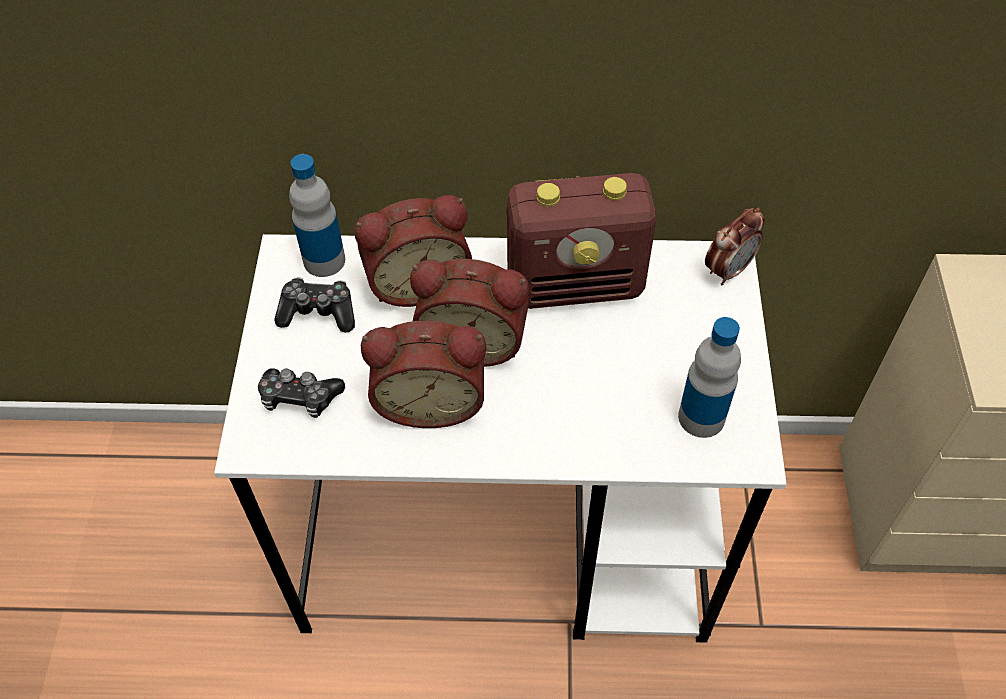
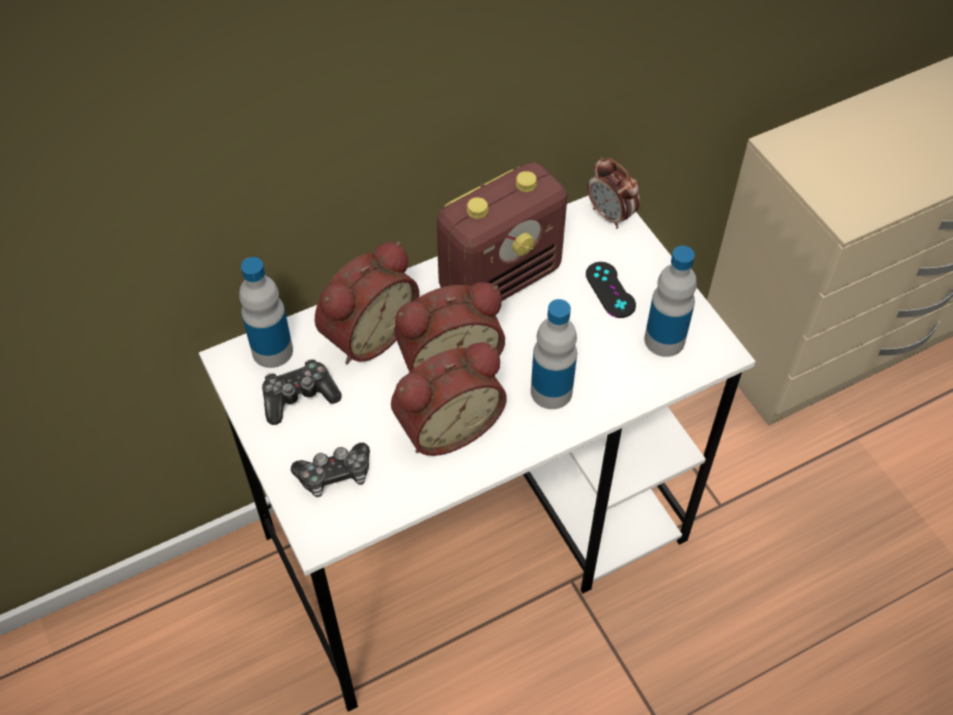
camera: 30 degrees left, 0 degrees up
(552, 415) = (551, 391): none -> bottle
(678, 343) = (610, 290): none -> black game controller
(728, 270) = (611, 215): alarm clock -> alarm clock turned 120 degrees clockwise

